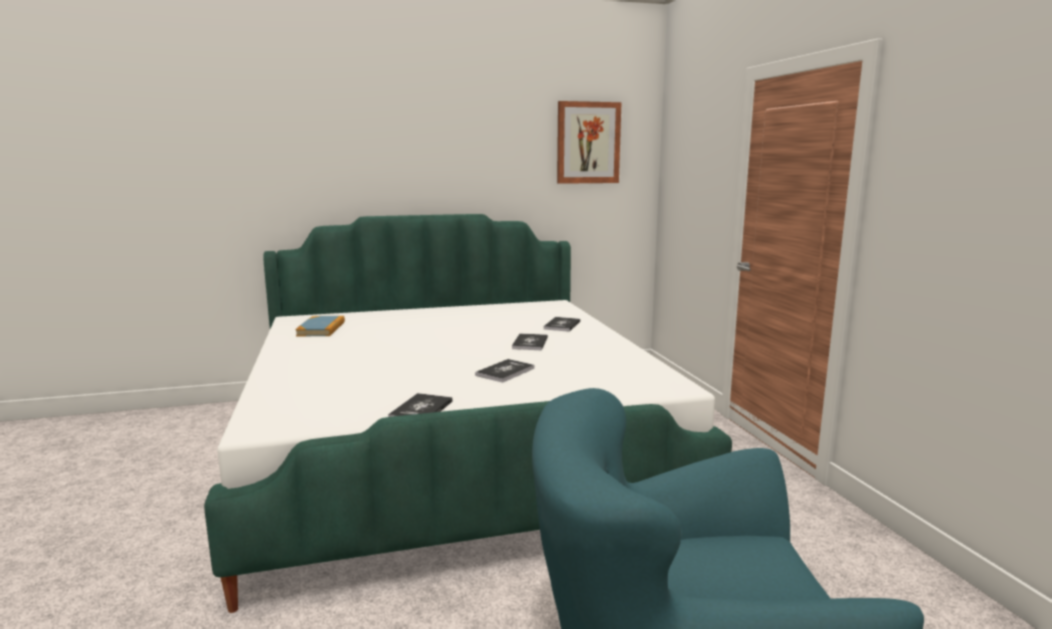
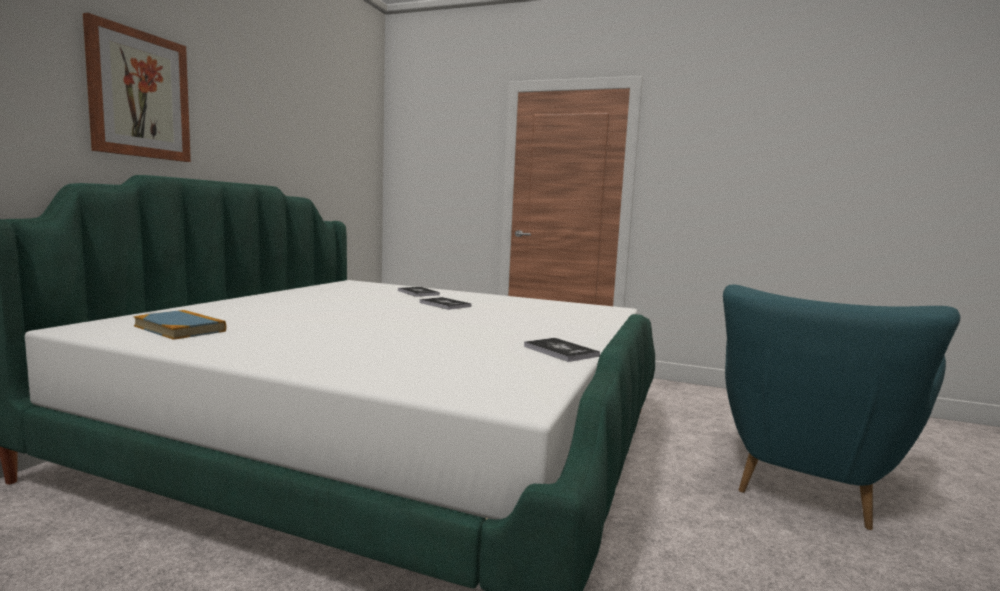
camera: 55 degrees left, 5 degrees down
(505, 372) = (506, 321): book -> none
(588, 143) = (342, 125): picture -> picture (139, 95)

